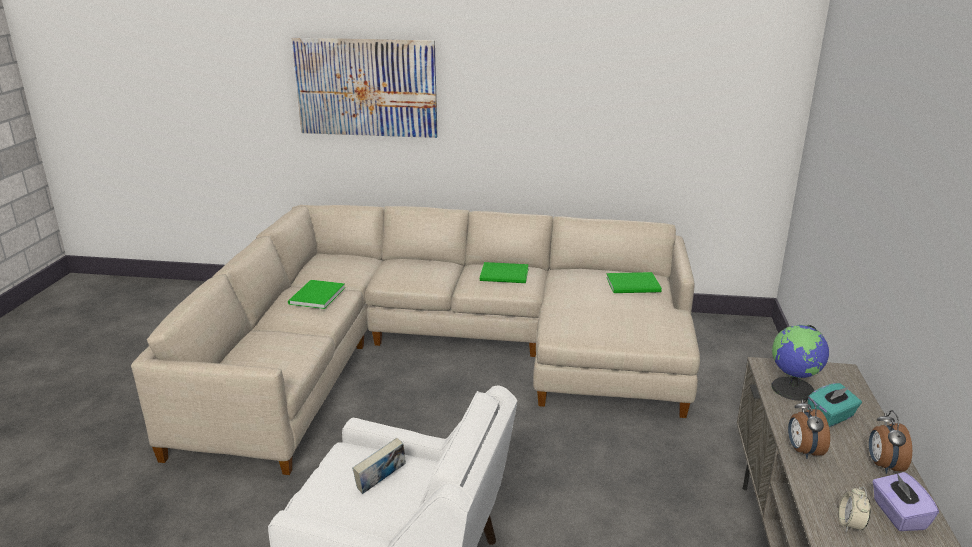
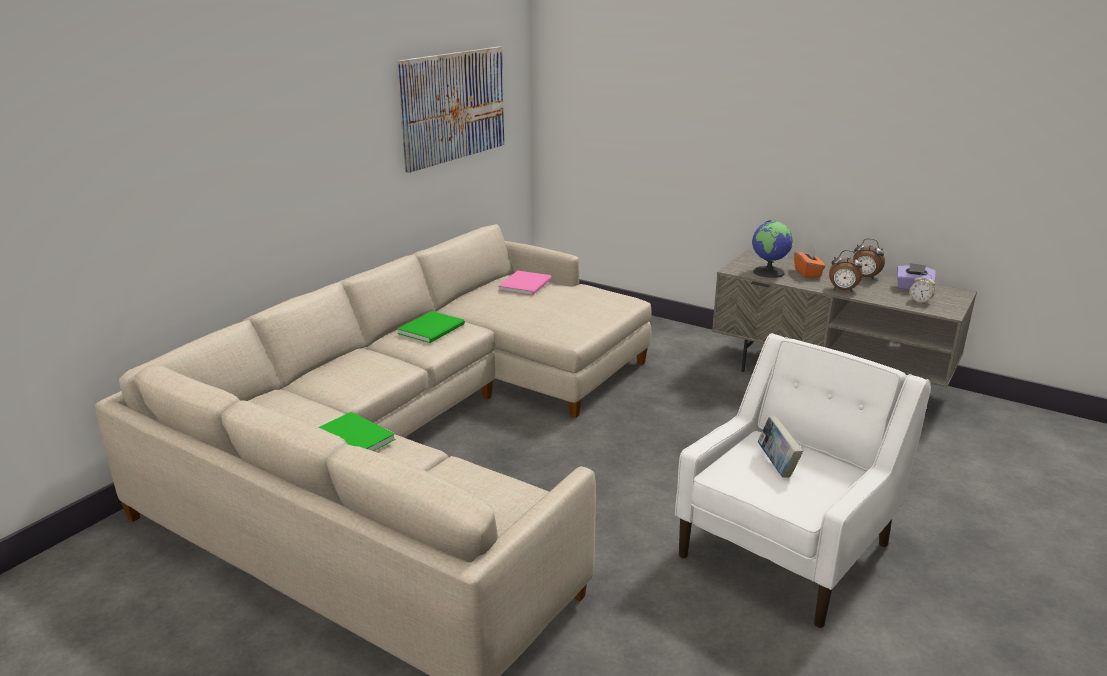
camera: 65 degrees left, 0 degrees up
(366, 87) = (168, 159): picture -> picture (453, 106)
(635, 285) = (527, 284): green book -> pink book
(831, 417) = (807, 273): turquoise tissue box -> orange tissue box

